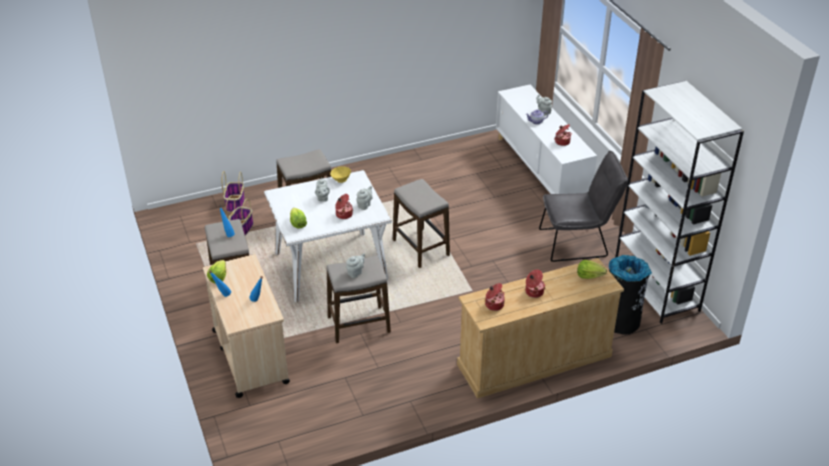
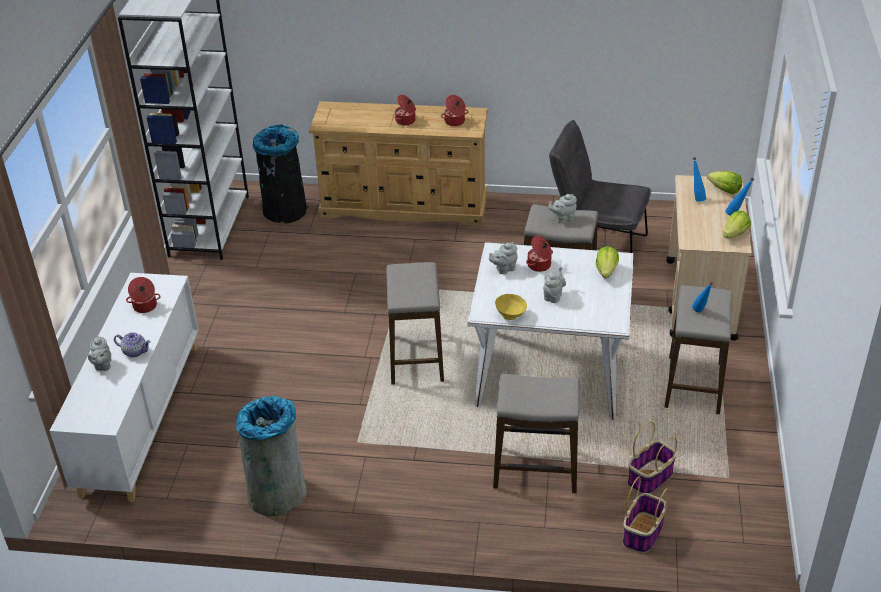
camera: 150 degrees left, 0 degrees up
(433, 162) = (278, 493): none -> grey trash can
(578, 242) = (224, 298): grey chair -> grey chair (595, 246)
(589, 276) = (337, 118): lettuce -> lettuce (724, 190)

